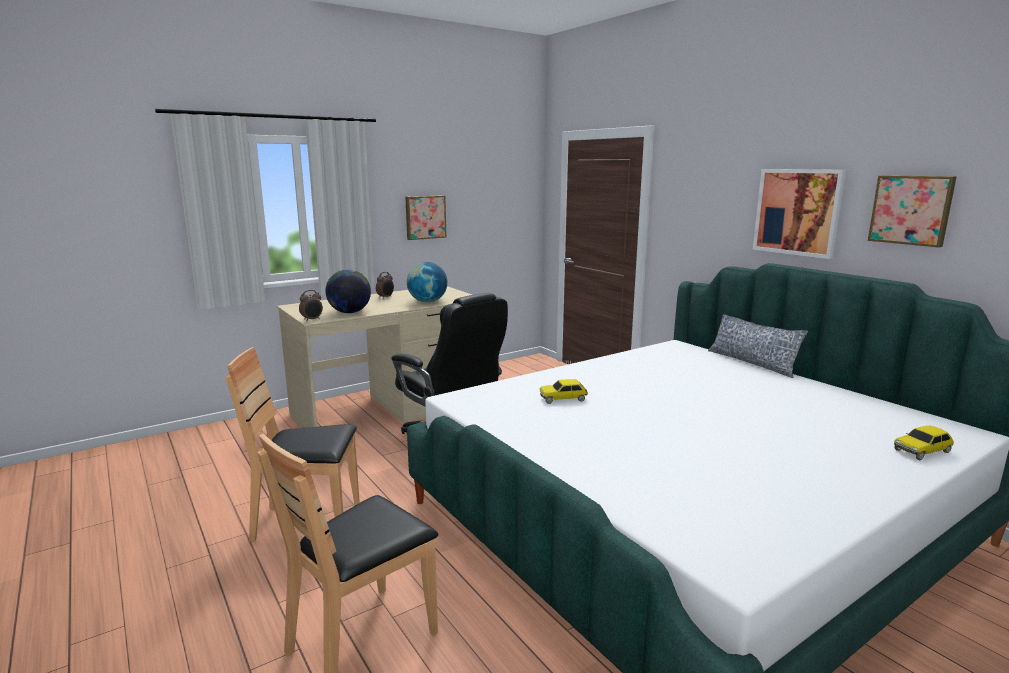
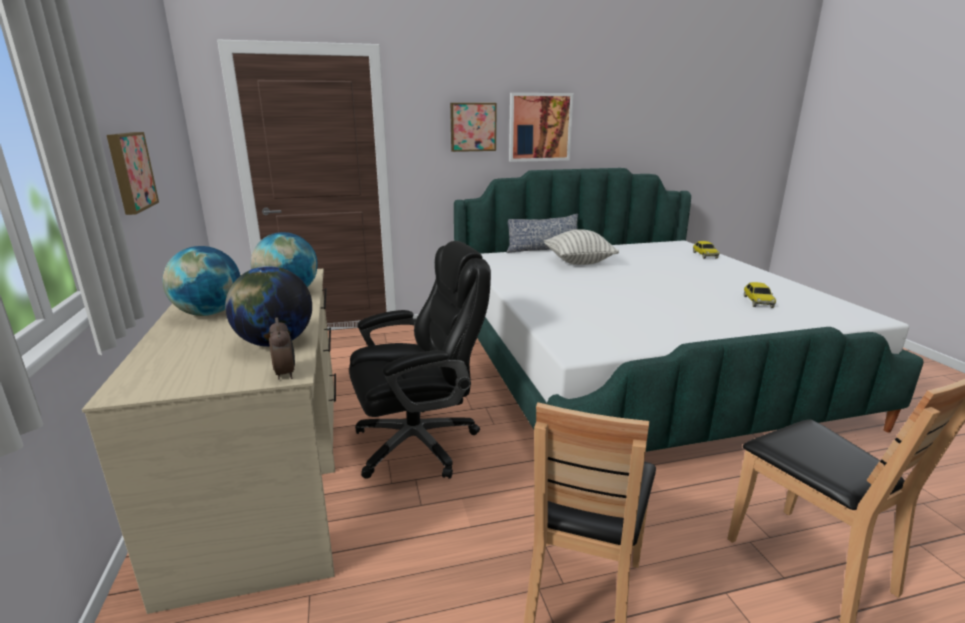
camera: 70 degrees left, 5 degrees up
(385, 297) = (209, 313): alarm clock -> globe
(563, 398) = (595, 310): toy car -> toy car (757, 301)
(727, 381) = (578, 262): none -> pillow
(911, 210) = (612, 120): picture -> picture (473, 127)

